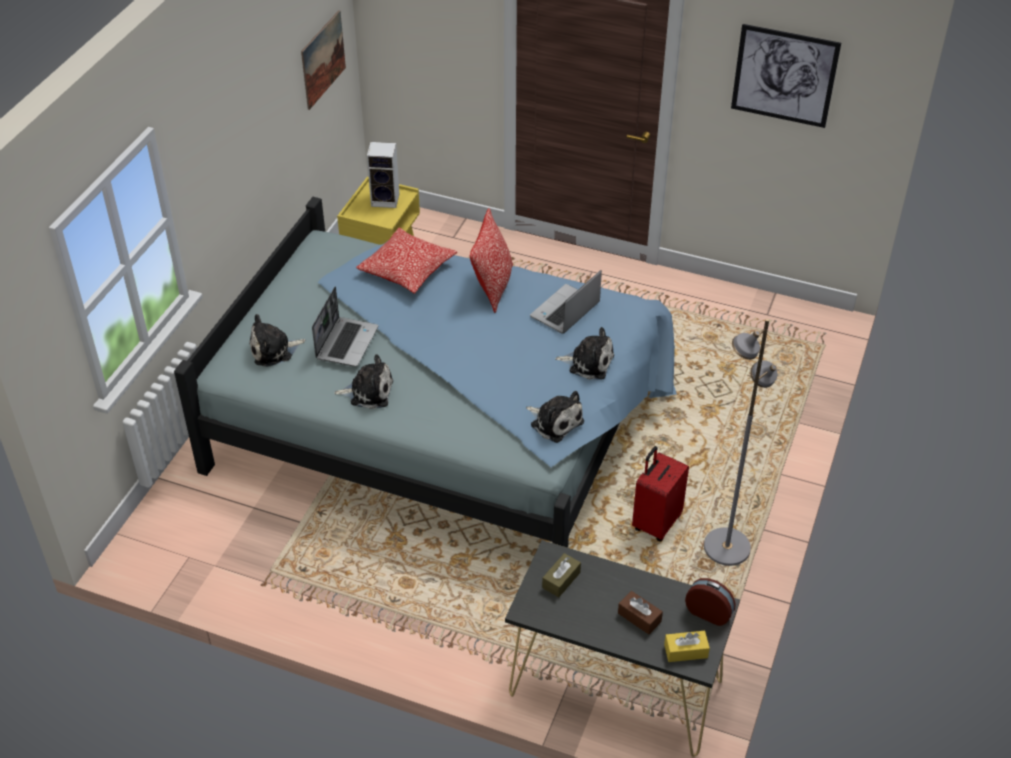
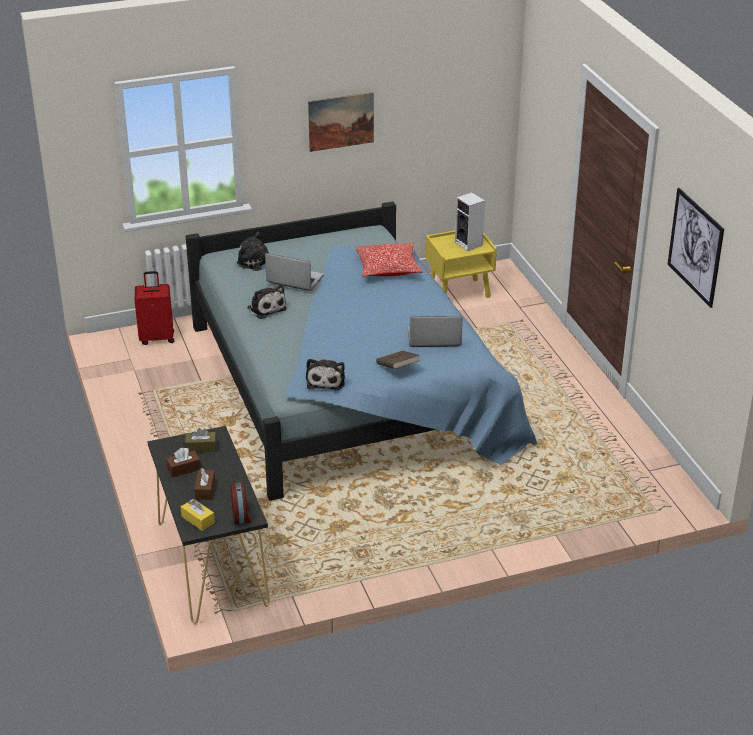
camera: 50 degrees right, 10 degrees down
(323, 59) = (463, 115): picture -> picture (341, 121)
(346, 342) = (294, 279): laptop -> laptop turned 135 degrees counterclockwise
(493, 287) = (417, 303): pillow -> none
(586, 615) = (183, 469): none -> brown tissue box
(588, 362) = (397, 368): plush toy -> brown book
(655, 522) = (372, 515): red suitcase -> red suitcase (157, 338)
(725, 547) = (389, 555): grey floor lamp -> none

